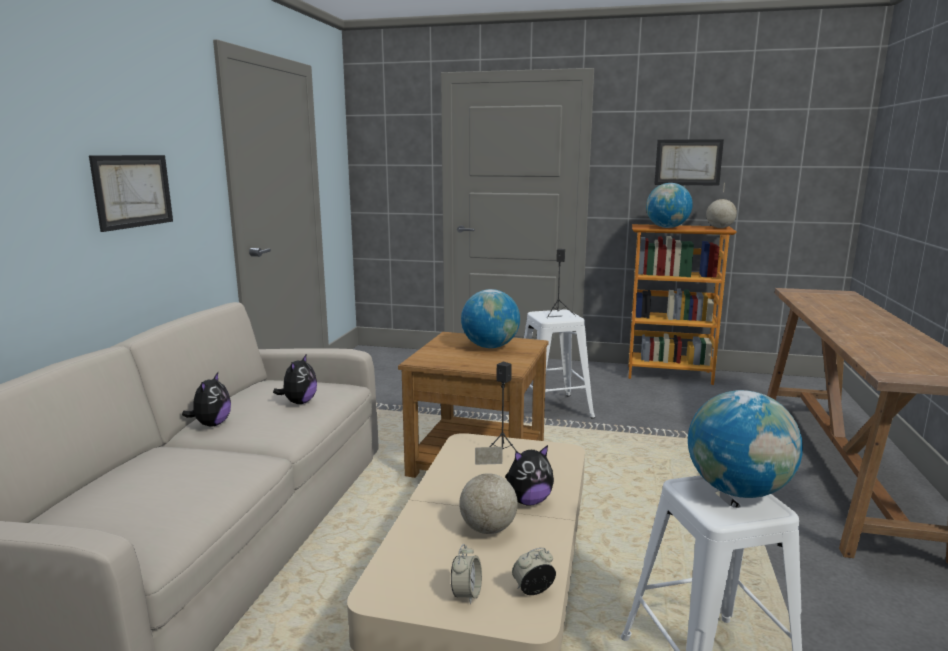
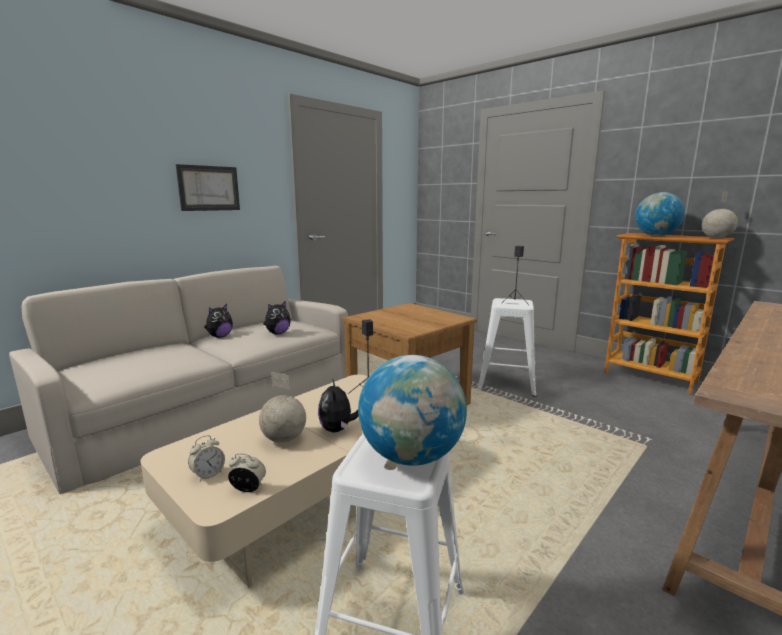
camera: 30 degrees right, 0 degrees up
(490, 346) = (423, 316): globe -> none
(528, 501) = (337, 429): plush toy -> plush toy turned 75 degrees clockwise
(688, 162) = (693, 173): picture -> none

